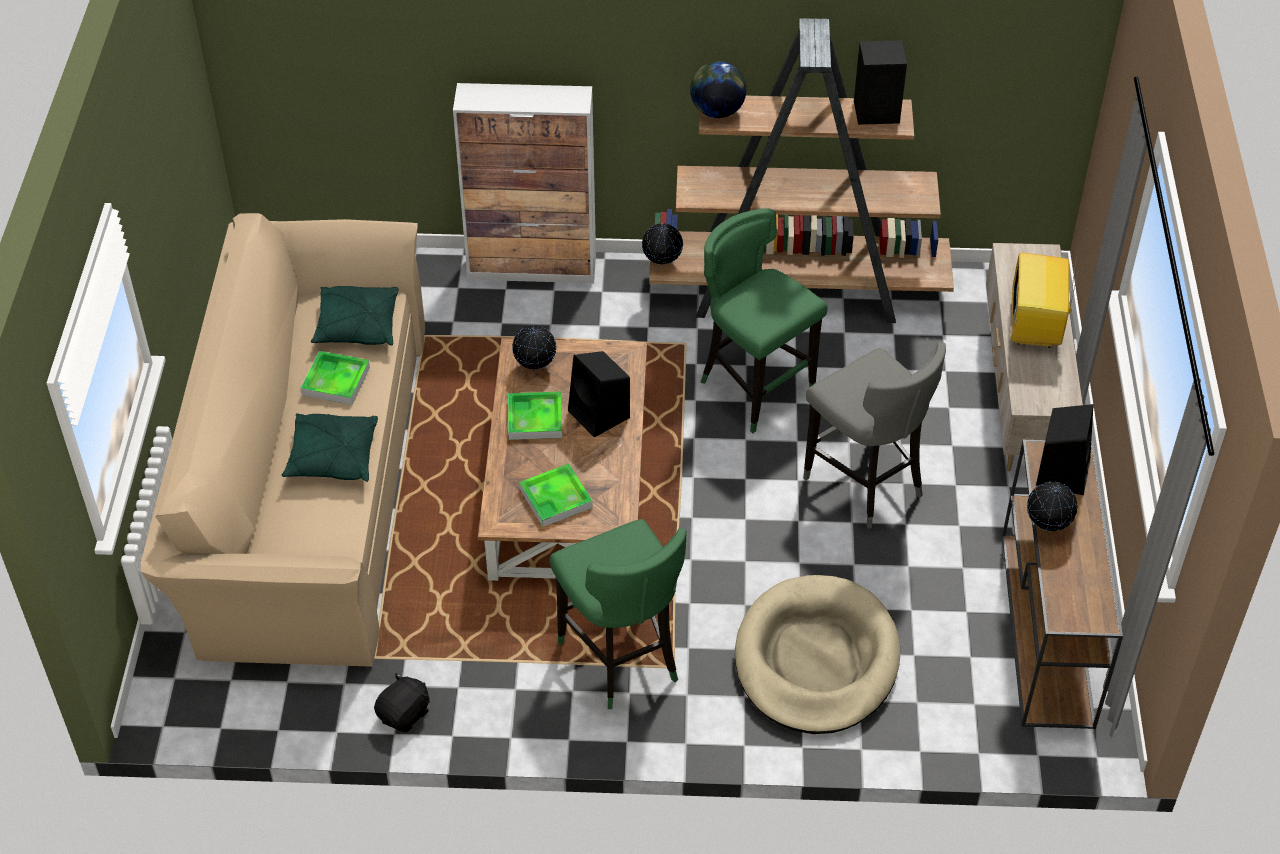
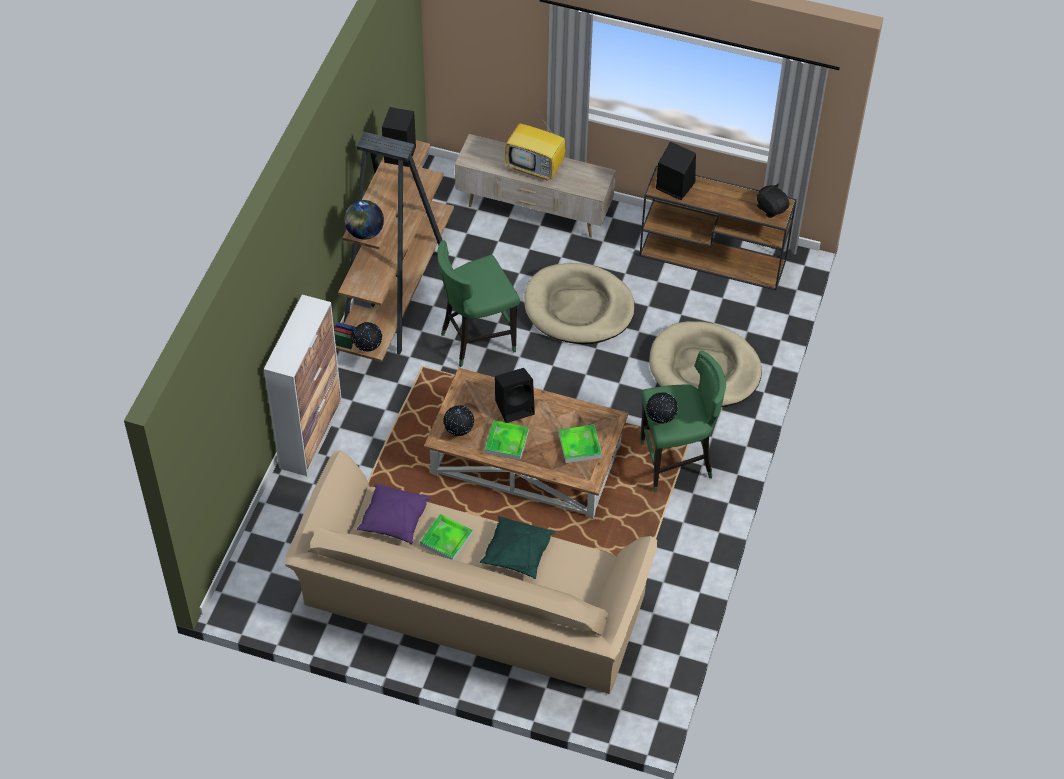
camera: 75 degrees left, 5 degrees up
(357, 326) = (394, 520): green pillow -> purple pillow
(404, 714) = (686, 584): black plush toy -> black plush toy (771, 208)
(865, 485) = (578, 307): grey stool -> beige dog bed
(1047, 526) = (712, 205): globe -> globe (660, 419)

